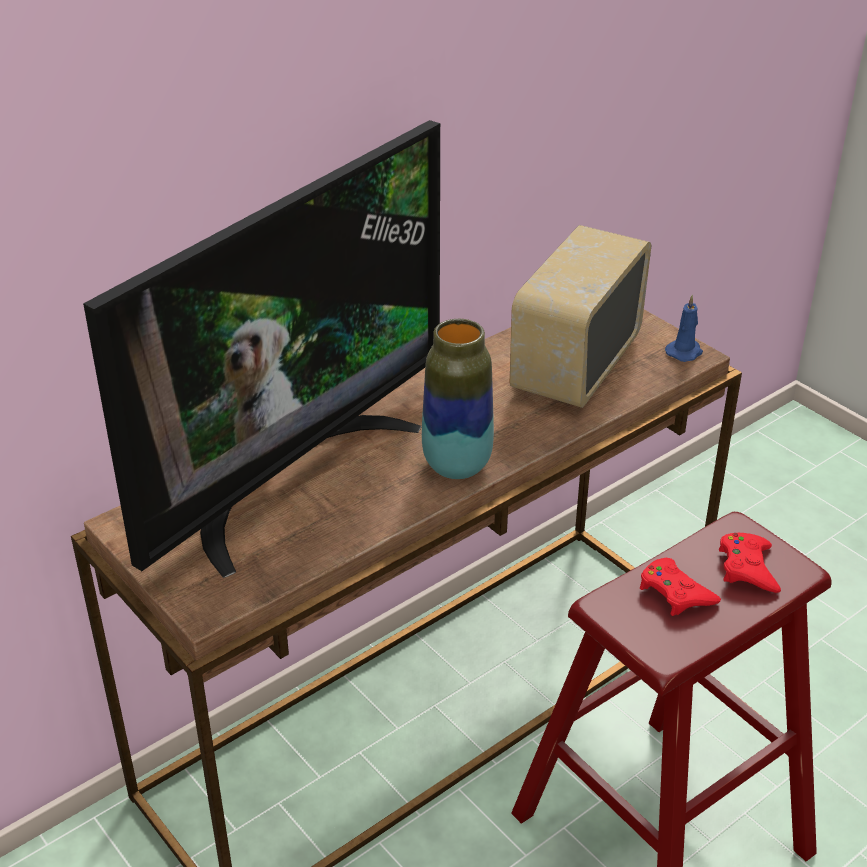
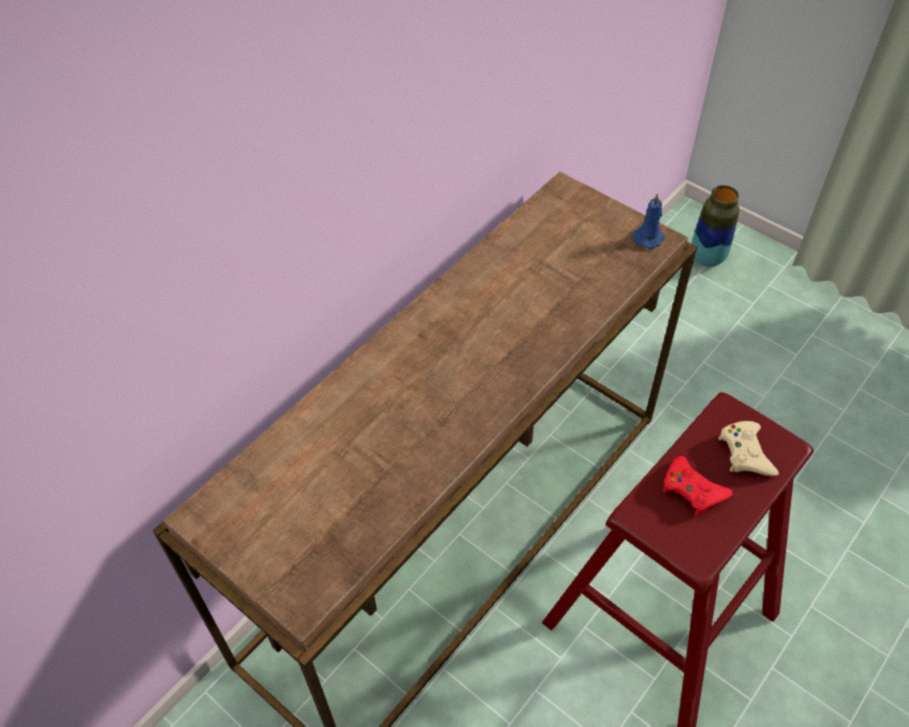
camera: 10 degrees left, 15 degrees up
(290, 477) = (339, 436): television -> none
(457, 466) = (484, 398): vase -> vase (707, 258)
(574, 365) = (558, 267): radio -> none
(747, 568) = (745, 453): red game controller -> beige game controller

